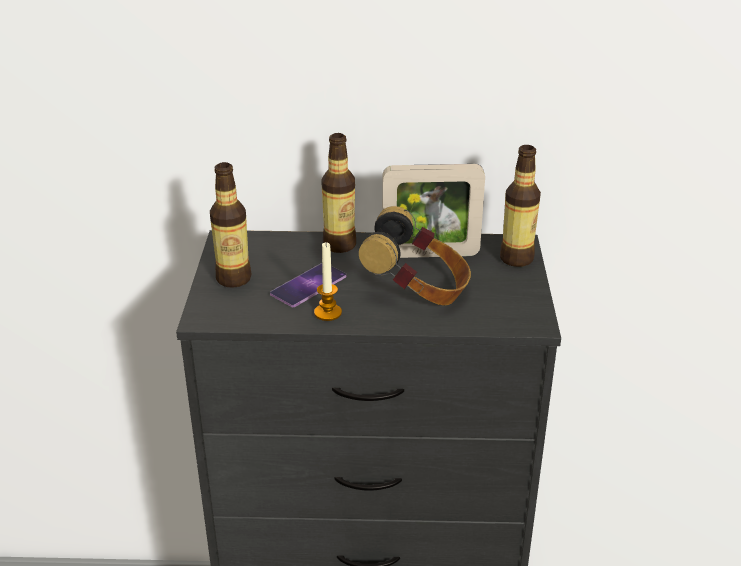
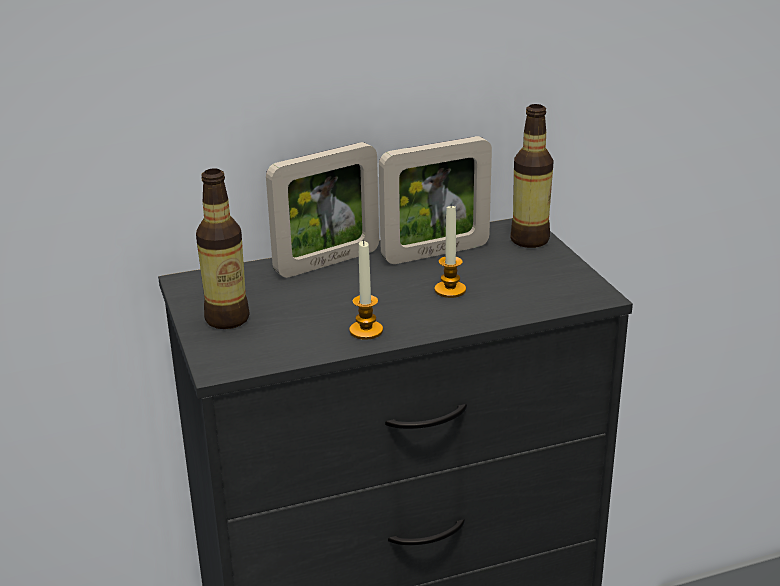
camera: 20 degrees left, 5 degrees down
(308, 285) = (322, 308): phone -> none
(339, 245) = (327, 262): bottle -> picture frame
(418, 291) = (450, 290): headphones -> candle

